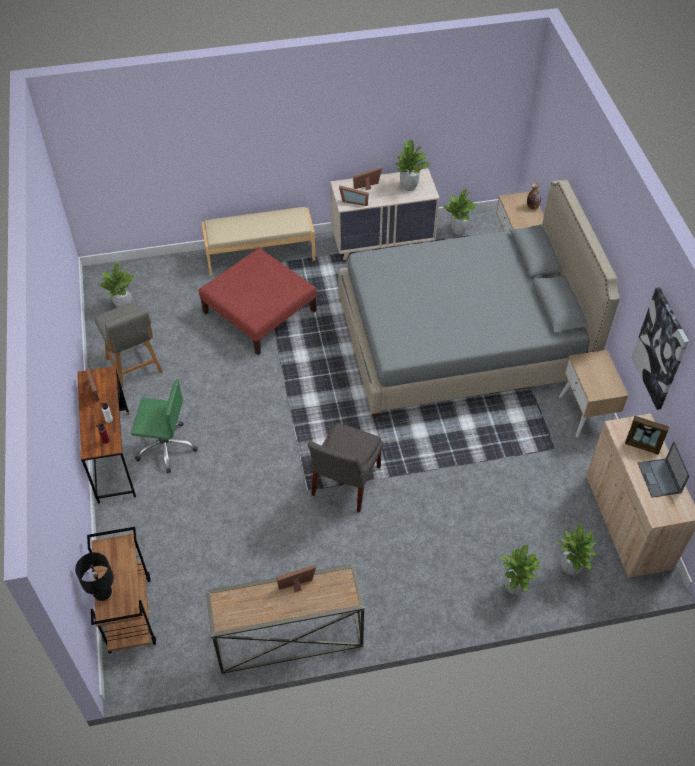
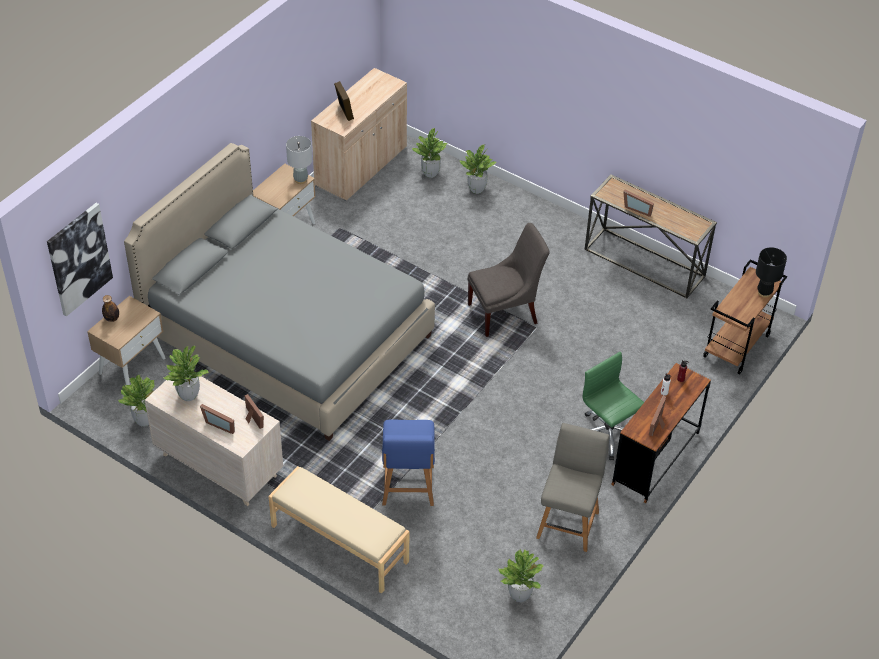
camera: 135 degrees left, 5 degrees down
(259, 311) = (408, 487): red ottoman -> blue chair
(594, 391) = (301, 180): none -> grey table lamp
(659, 478) = (363, 94): laptop -> none
(660, 349) = (289, 86): picture -> picture (79, 259)

